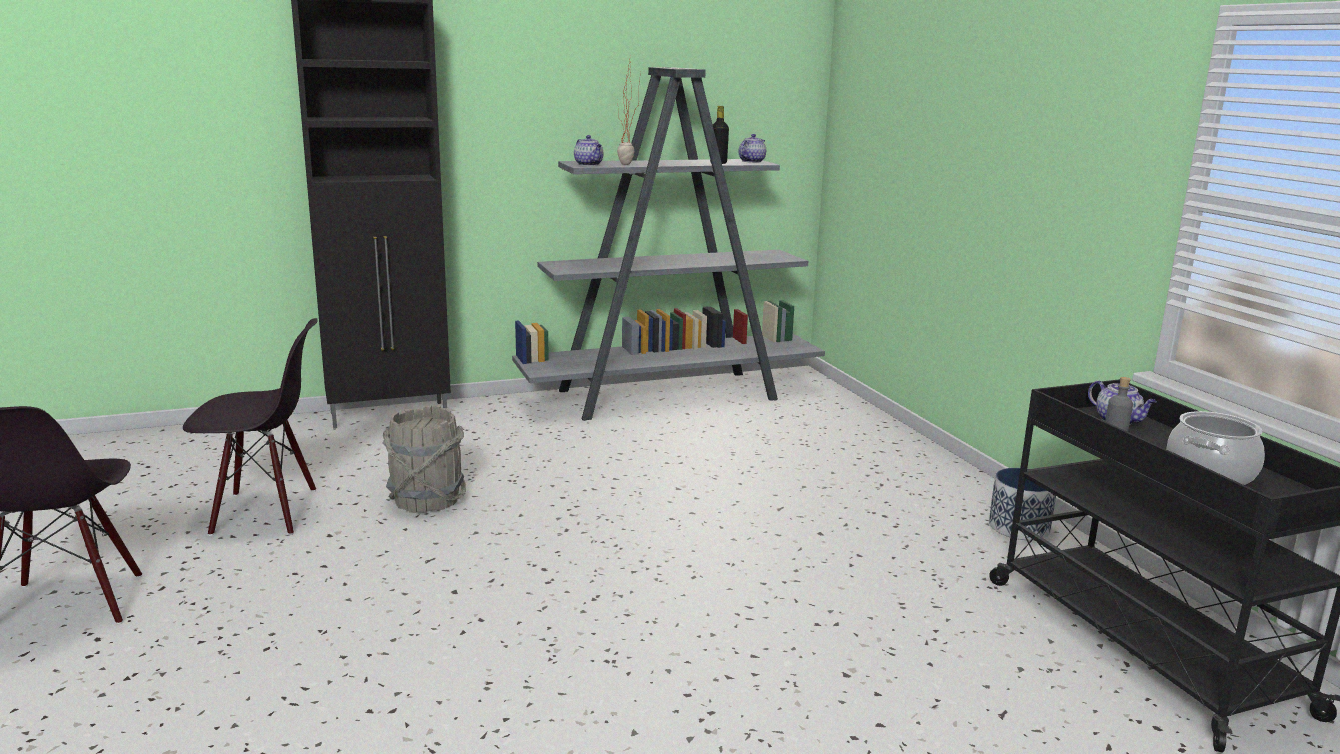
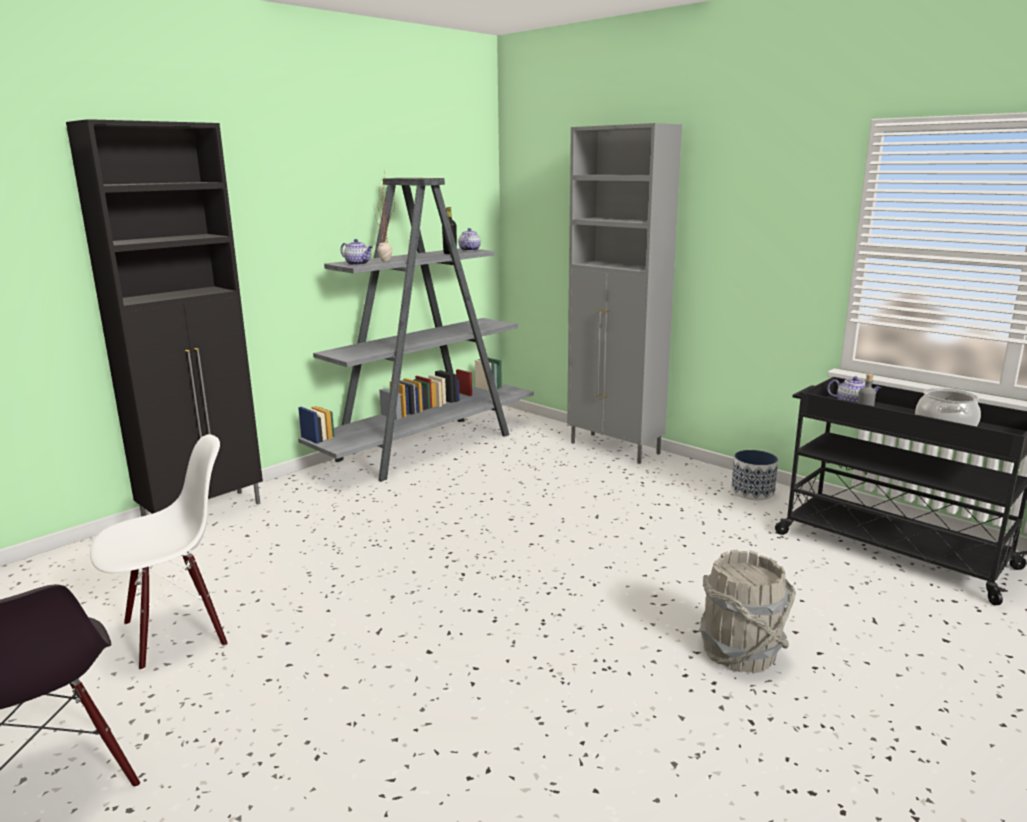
camera: 25 degrees left, 0 degrees up
(264, 512) = (176, 632): black chair -> white chair
(426, 500) = (320, 580): grey bucket -> grey bucket (740, 653)
(892, 440) = (615, 449): none -> grey cabinet

